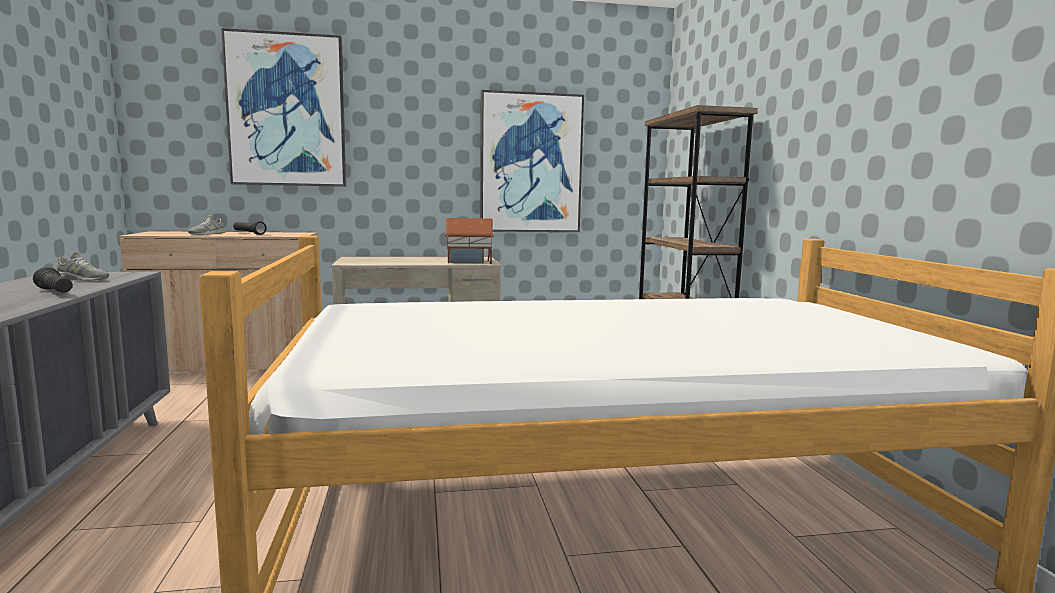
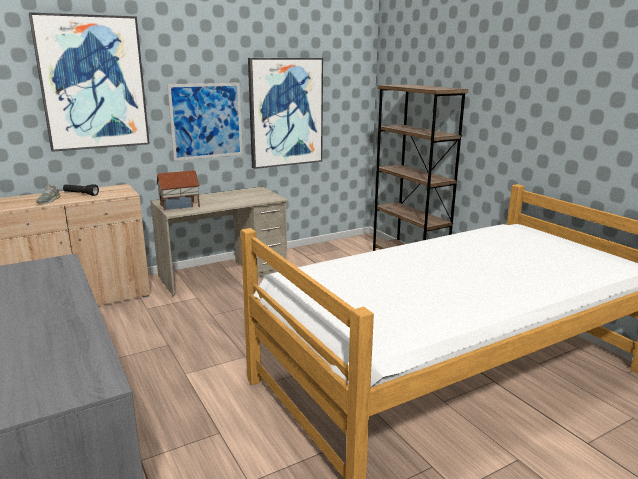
camera: 20 degrees left, 10 degrees up
(55, 292) = (65, 298): black flashlight -> none
(82, 279) = (42, 276): grey shoe -> none
(422, 166) = (206, 121): none -> picture
(469, 262) = (260, 198): toy house -> toy house (180, 206)

